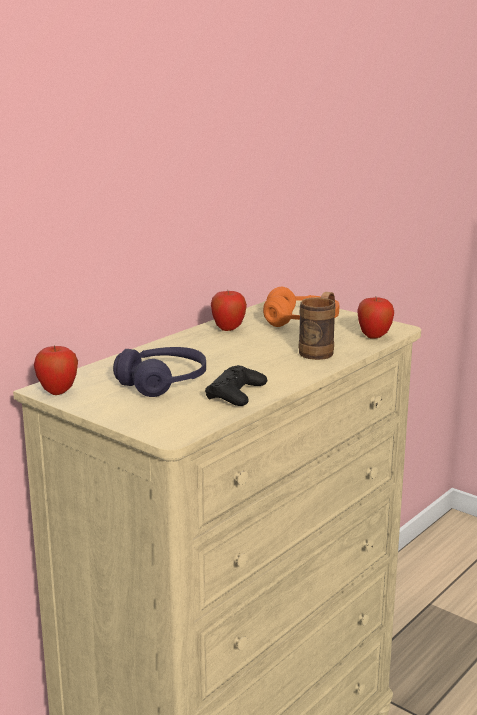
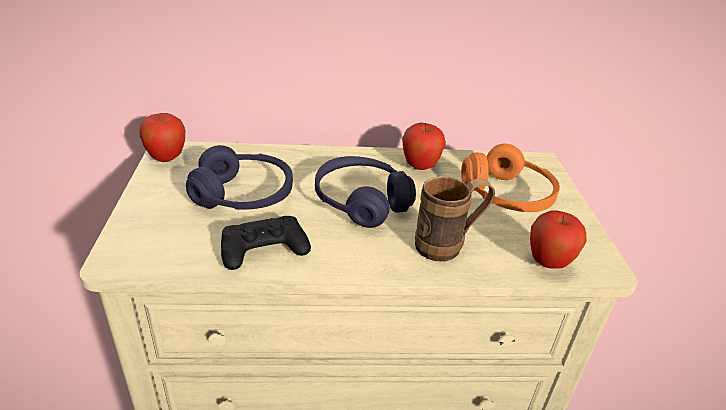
camera: 45 degrees right, 15 degrees up
(236, 355) = (361, 202): none -> purple headphones

